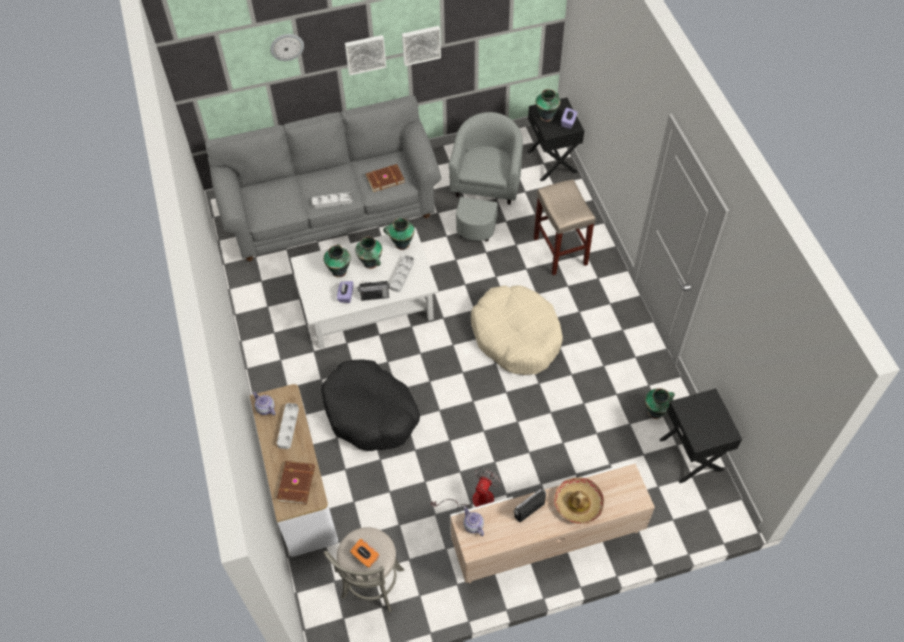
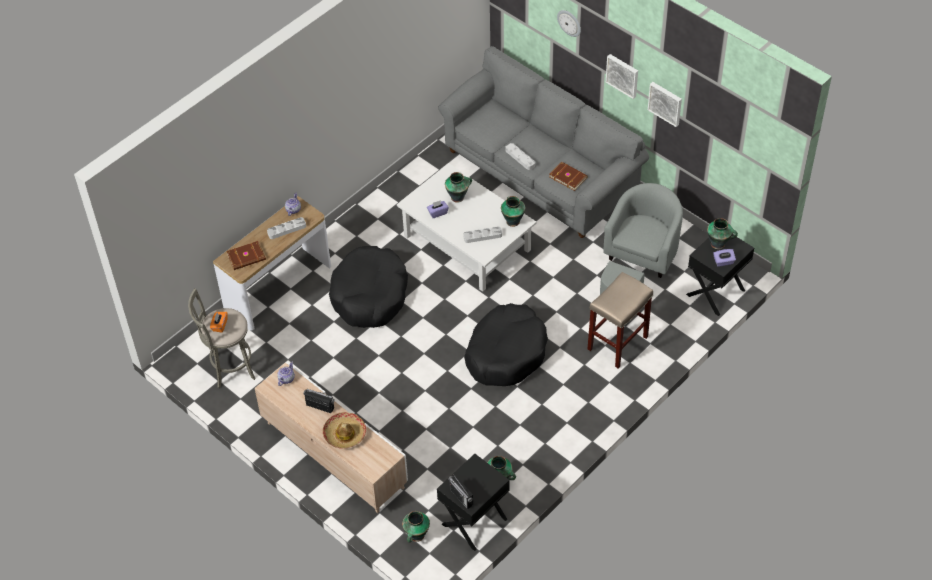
camera: 60 degrees right, 5 degrees down
(371, 263) = (479, 212): vase -> vase (416, 536)
(375, 296) = (450, 230): radio -> radio (461, 497)
(474, 501) = (336, 395): fan -> none
(484, 195) = (638, 263): grey armchair -> grey armchair turned 45 degrees counterclockwise
(516, 336) = (506, 353): beige dog bed -> black dog bed

